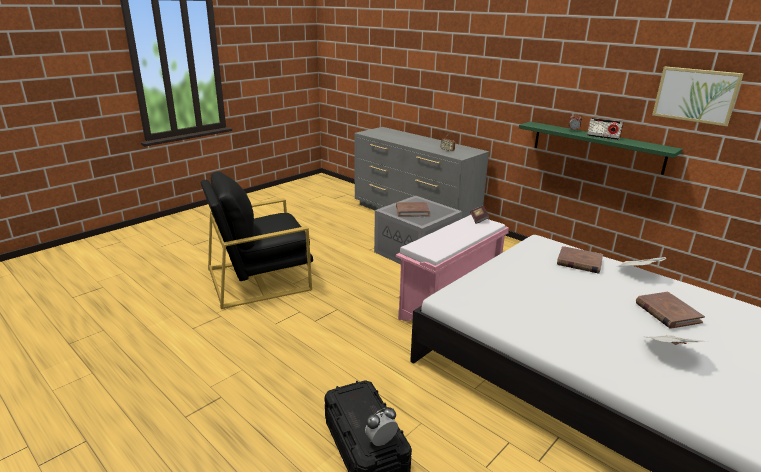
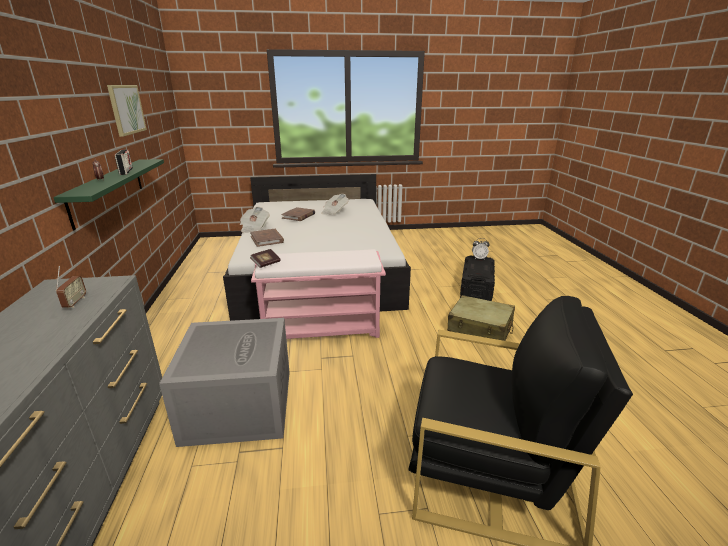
camera: 140 degrees left, 0 degrees up
(315, 370) = (480, 329): none -> beige suitcase
(412, 211) = (238, 348): brown book -> none

